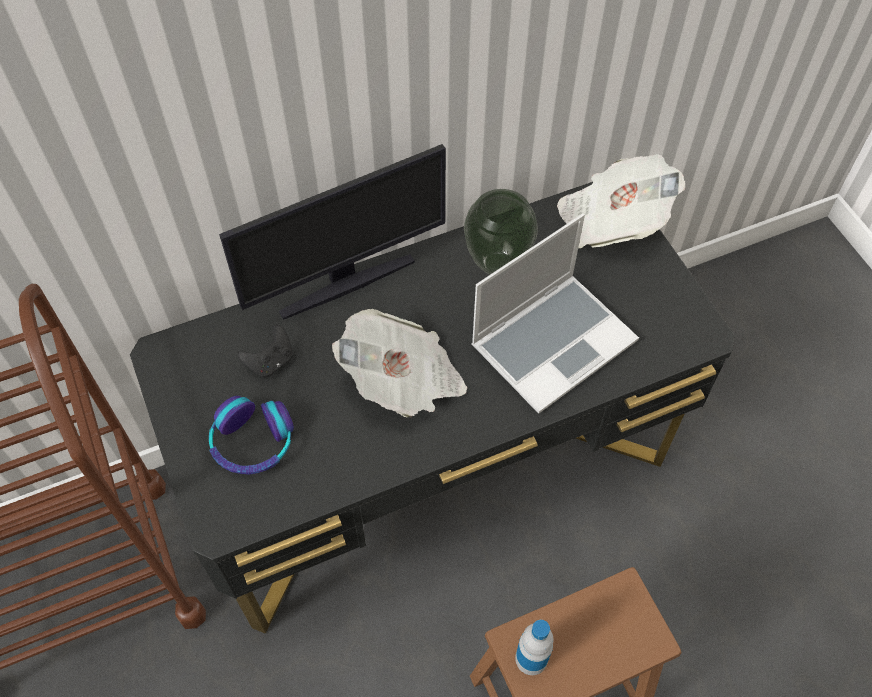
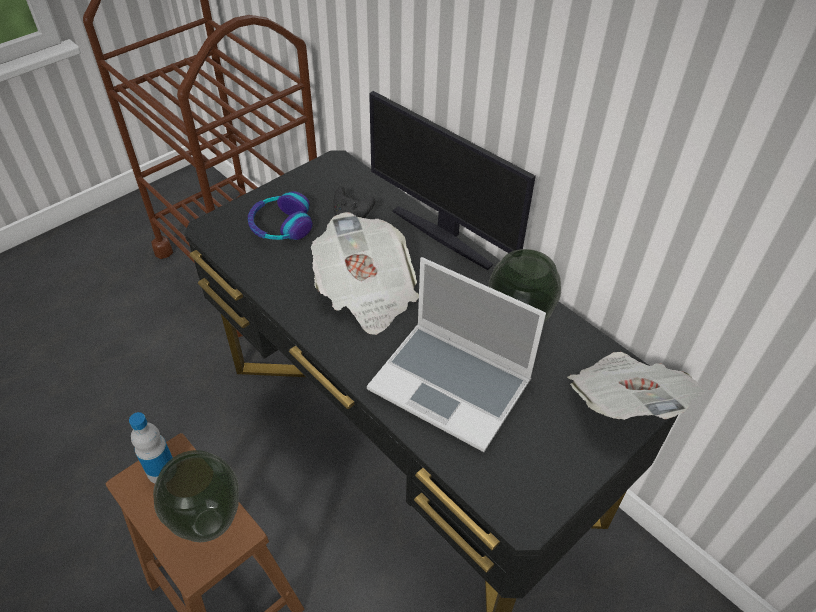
camera: 70 degrees right, 10 degrees down
(608, 617) = (210, 524): none -> vase

